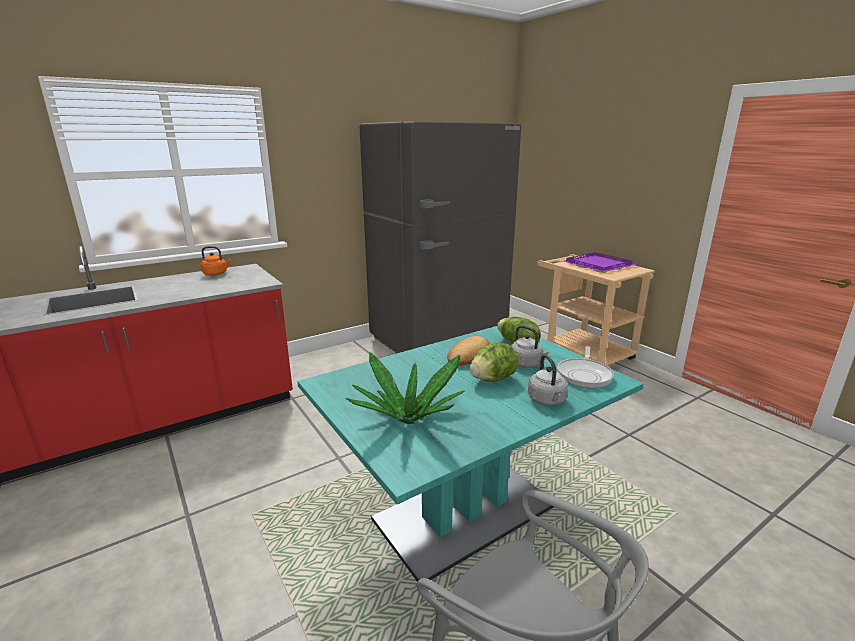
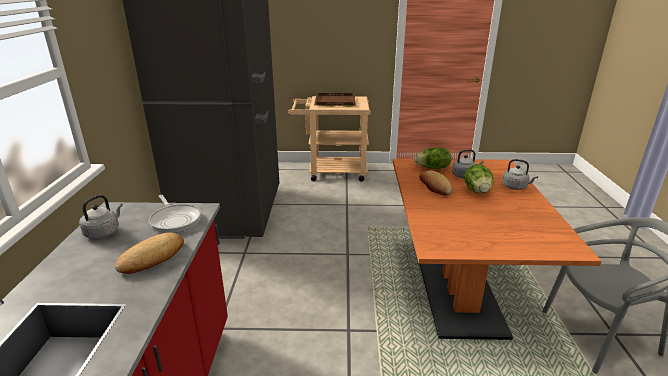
camera: 55 degrees left, 5 degrees up
(193, 290) = (152, 257): none -> bread
(216, 274) = (104, 232): orange kettle -> grey kettle
(408, 418) = (512, 231): potted plant -> none
(464, 513) = (459, 295): turquoise dining table -> orange dining table
(584, 374) = (491, 167): frying pan -> frying pan (175, 220)
(598, 265) = (335, 102): purple tray -> brown tray

